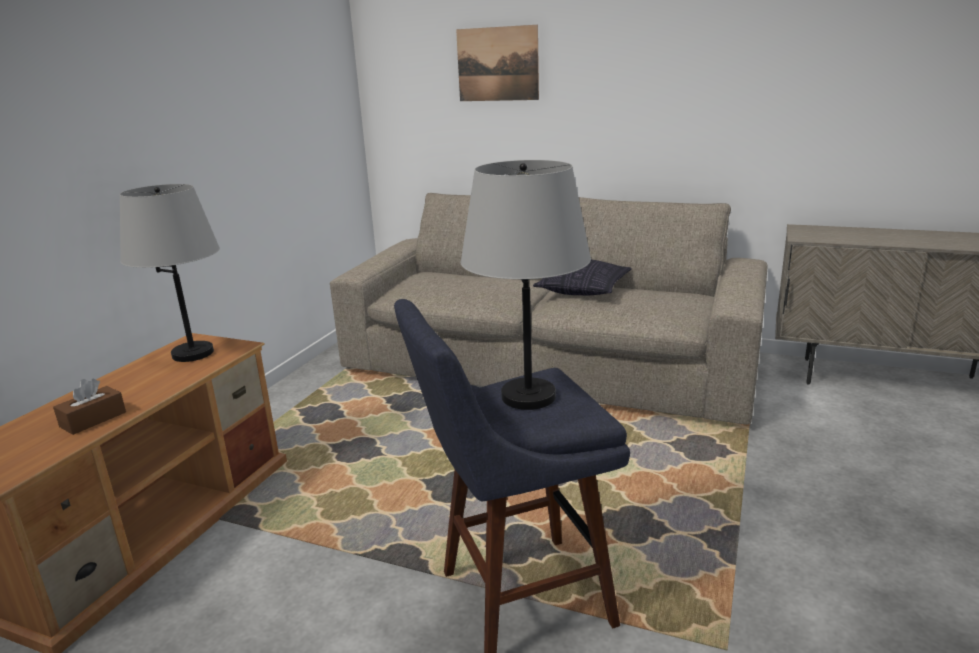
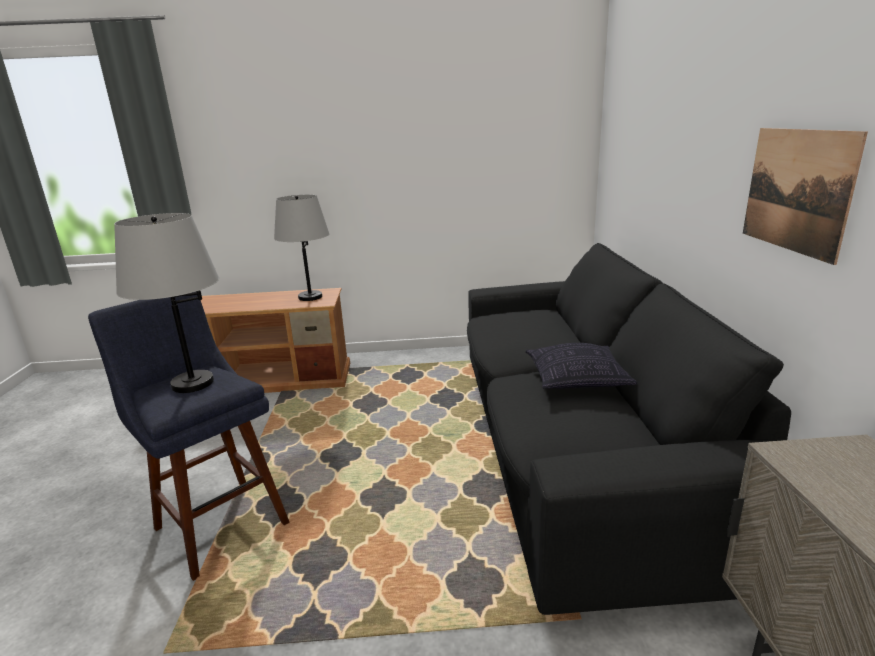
camera: 65 degrees right, 0 degrees up
(93, 419) = (226, 306): brown tissue box -> none
(497, 64) = (660, 121): picture -> picture (796, 190)
(548, 364) = (573, 440): beige sofa -> black sofa

